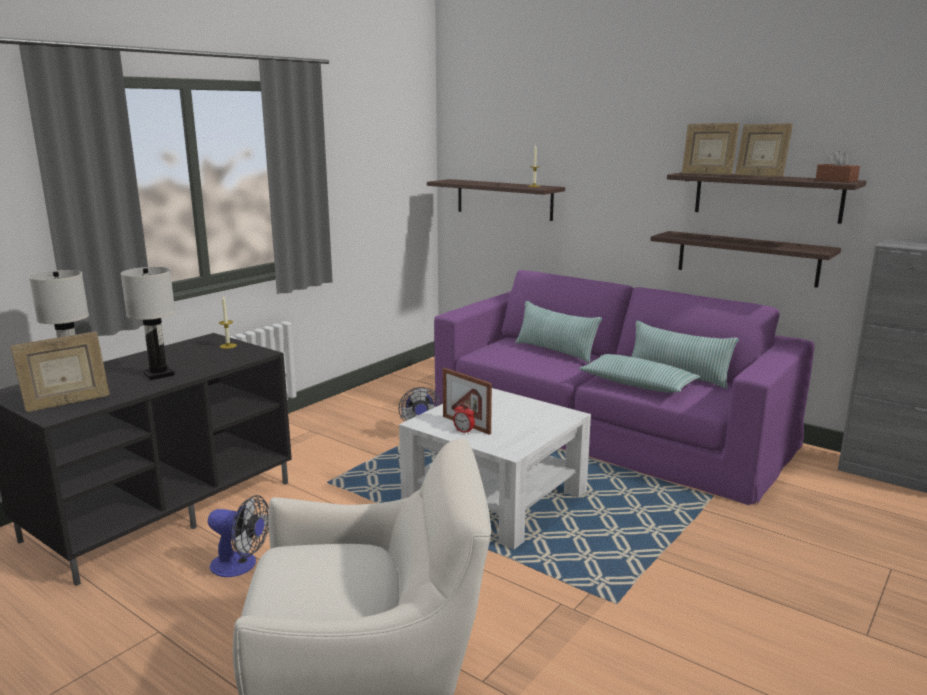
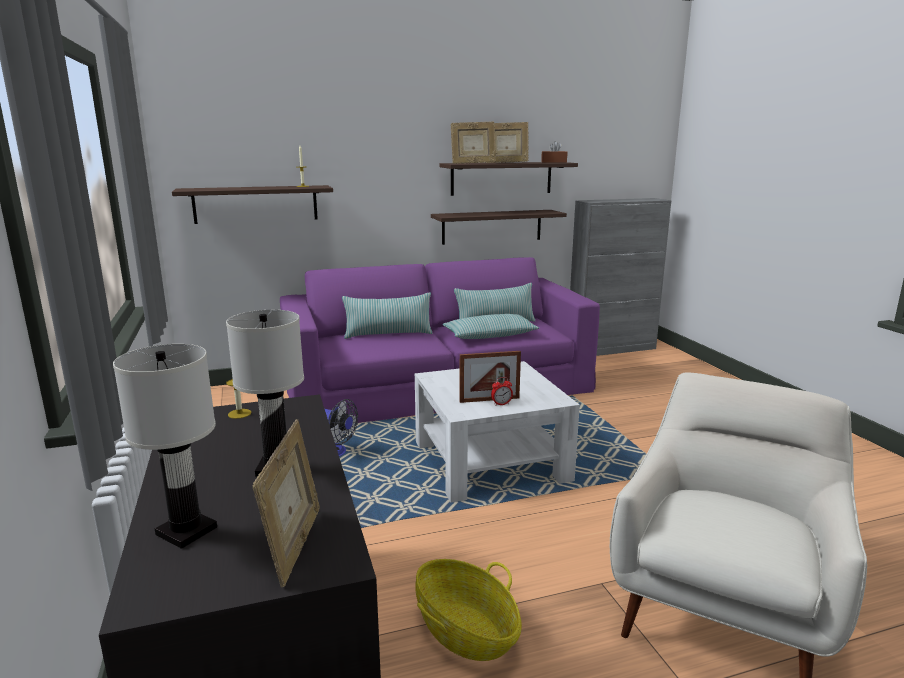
camera: 55 degrees left, 0 degrees up
(241, 565) = (466, 631): fan -> basket

